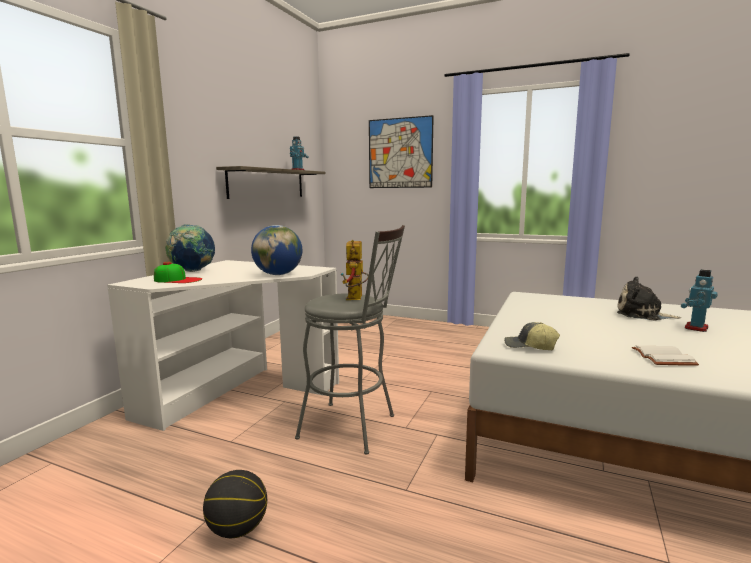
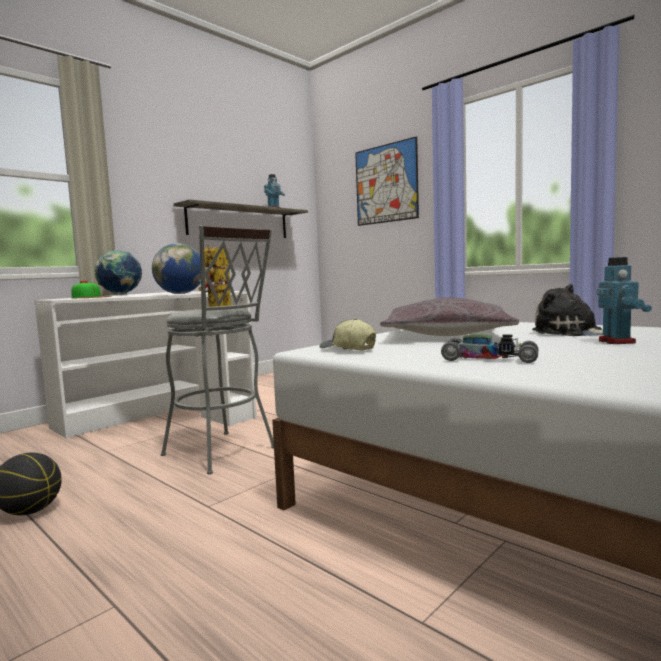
camera: 20 degrees right, 5 degrees down
(561, 320) = (446, 335): none -> grey pillow
(661, 357) = (489, 359): white book -> toy car
(695, 328) = (617, 342): toy robot -> toy robot turned 120 degrees clockwise

